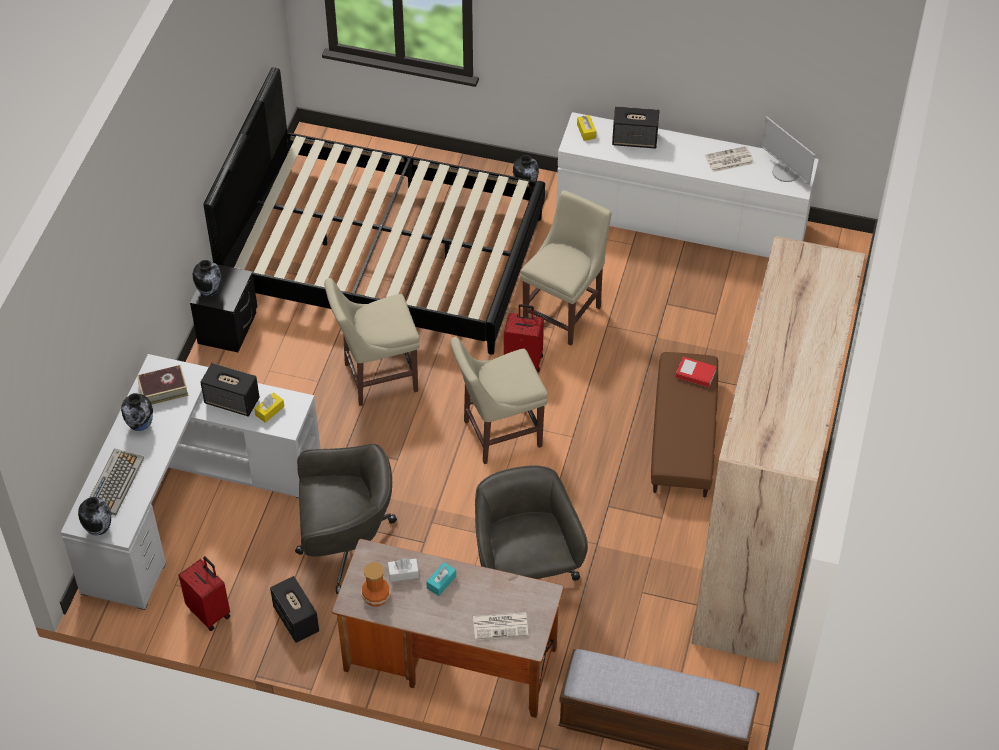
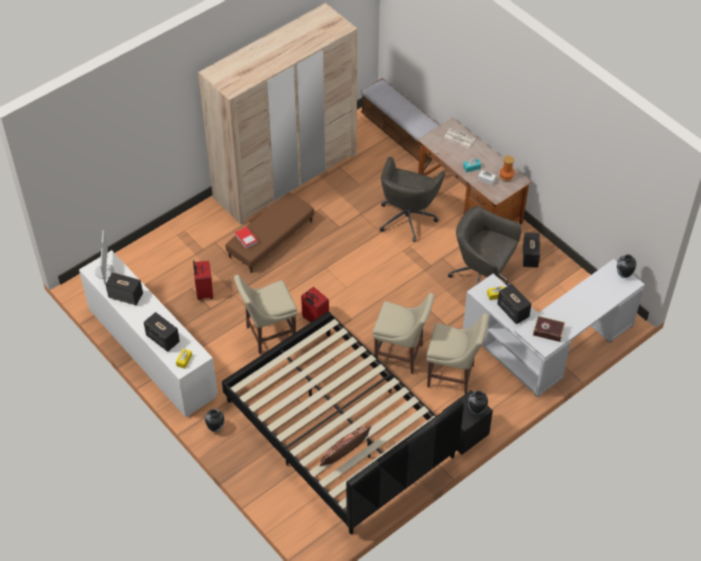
camera: 145 degrees left, 0 degrees up
(115, 482) = (603, 294): keyboard -> none
(141, 426) = (572, 317): vase -> none
(210, 612) = (570, 282): red suitcase -> red suitcase (204, 292)
(337, 185) = (345, 452): none -> brown pillow
(498, 434) = (362, 289): beige chair -> beige chair (453, 376)
(729, 160) = (126, 296): newspaper -> speaker

